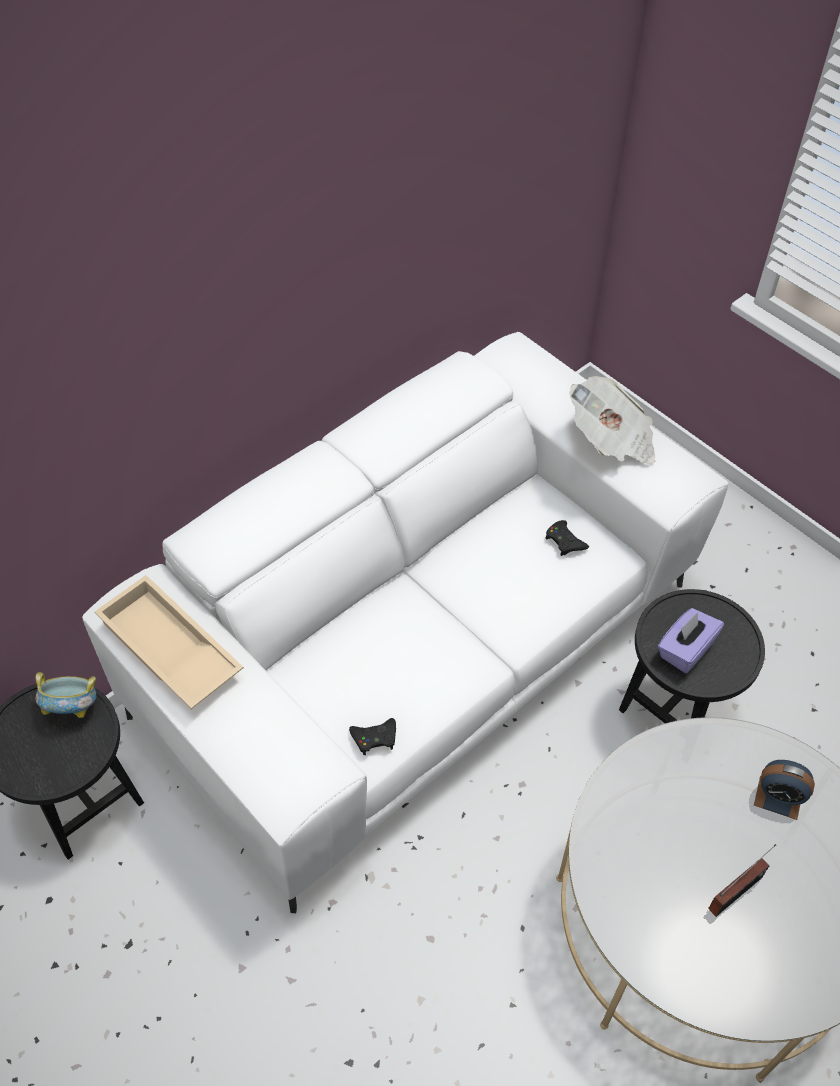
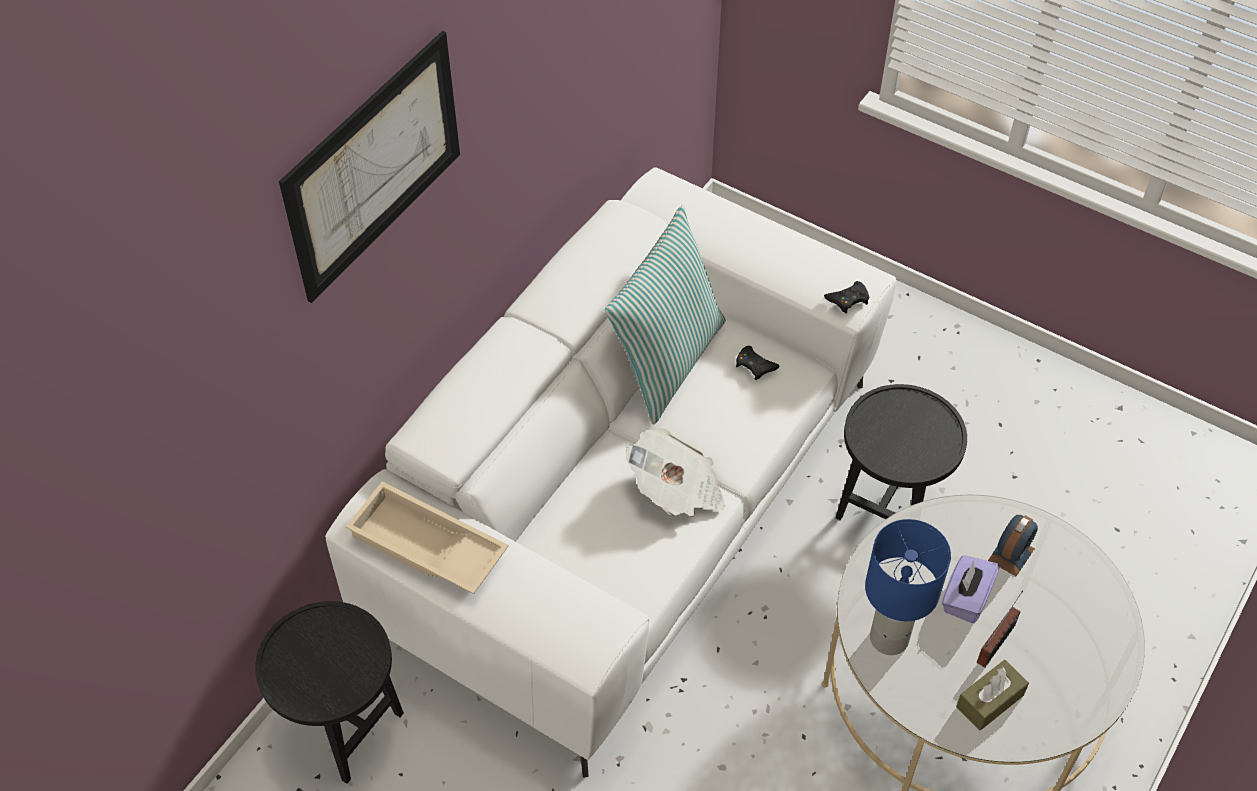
camera: 15 degrees left, 0 degrees up
(73, 707) = (335, 627): bowl -> none
(150, 239) = (374, 166): none -> picture
(375, 738) = (635, 587): black game controller -> black game controller (848, 299)
(479, 519) = (666, 361): none -> pillow
(612, 440) = (778, 258): newspaper -> newspaper (677, 490)
(620, 856) = (889, 637): none -> blue table lamp
(685, 650) = (895, 443): purple tissue box -> purple tissue box (965, 598)
(711, 956) = (989, 701): none -> brown tissue box
(778, 797) = (1011, 554): alarm clock -> alarm clock turned 60 degrees counterclockwise

